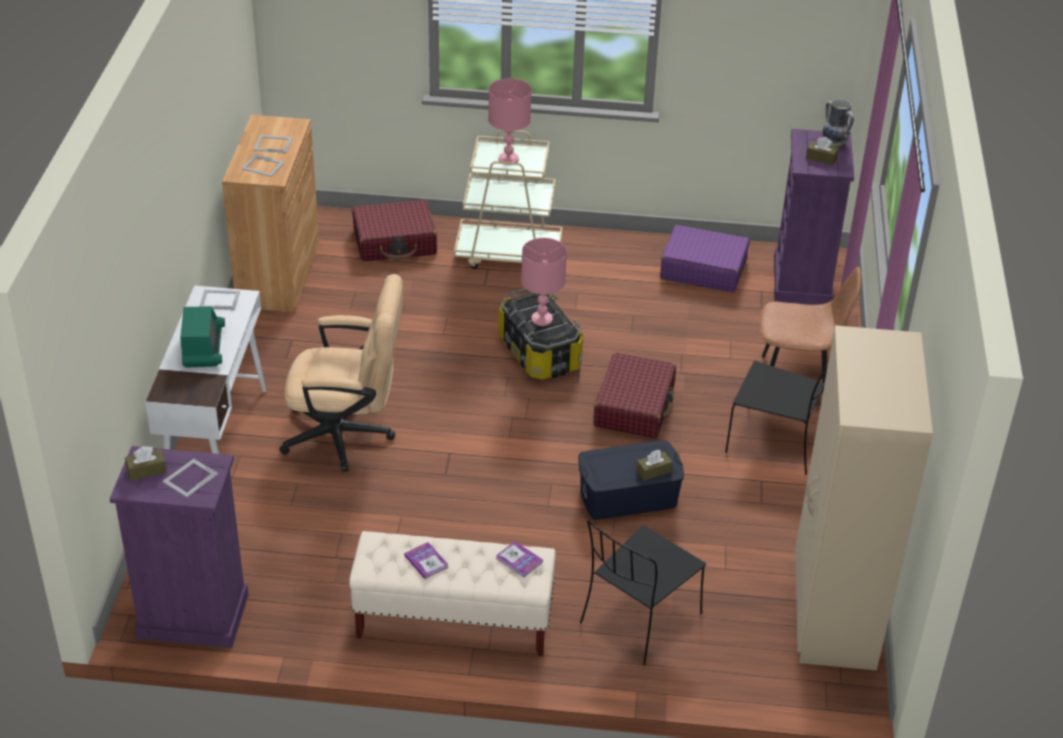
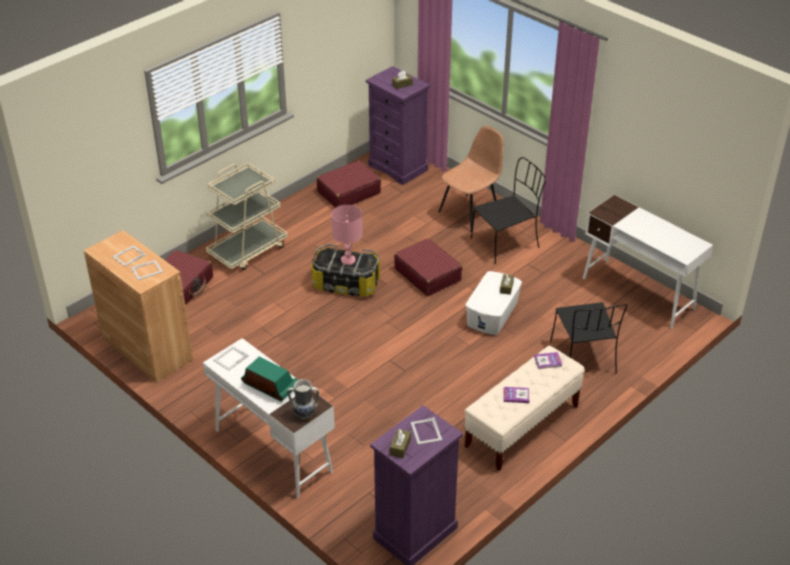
camera: 50 degrees left, 0 degrees up
(348, 436) = (330, 392): beige office chair -> none
(509, 159) = (241, 185): pink table lamp -> none
(628, 497) = (493, 314): blue storage box -> white storage box
(703, 269) = (348, 192): purple suitcase -> red suitcase
(832, 614) = (638, 293): beige wardrobe -> white desk
(834, 143) = (395, 74): vase -> vase (304, 414)

